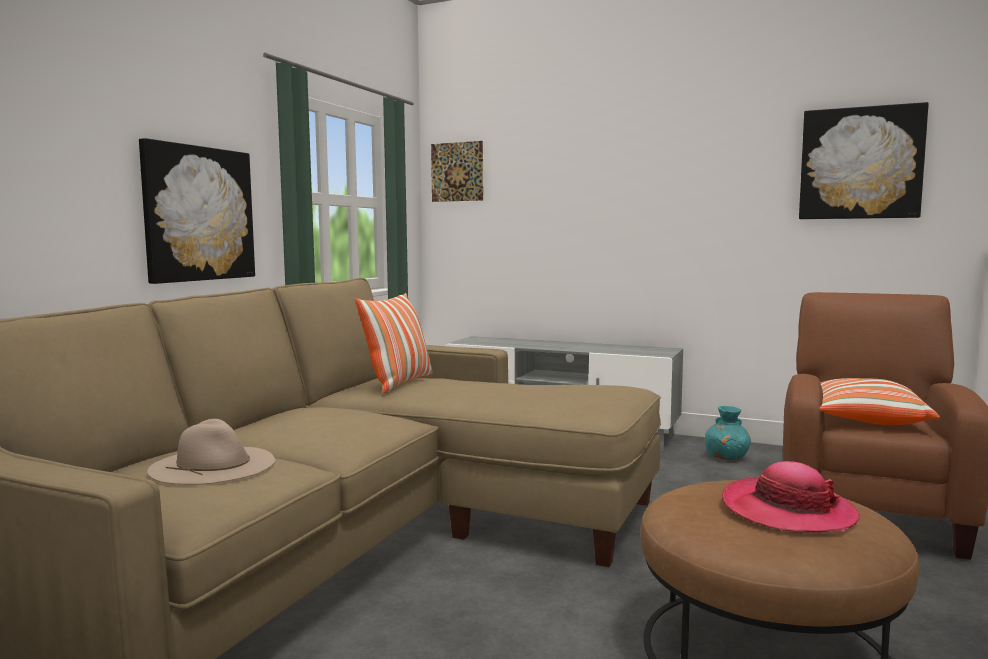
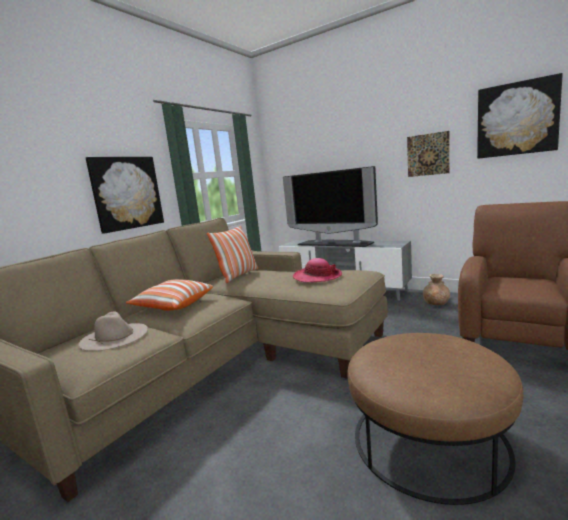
camera: 10 degrees right, 5 degrees up
(457, 172) = (280, 150): picture -> picture (428, 154)
(550, 345) = (335, 243): none -> television
(726, 458) = (436, 303): turquoise vase -> brown vase
(787, 511) = (437, 358): hat -> hat (317, 277)
(864, 420) = (511, 285): pillow -> pillow (173, 305)

